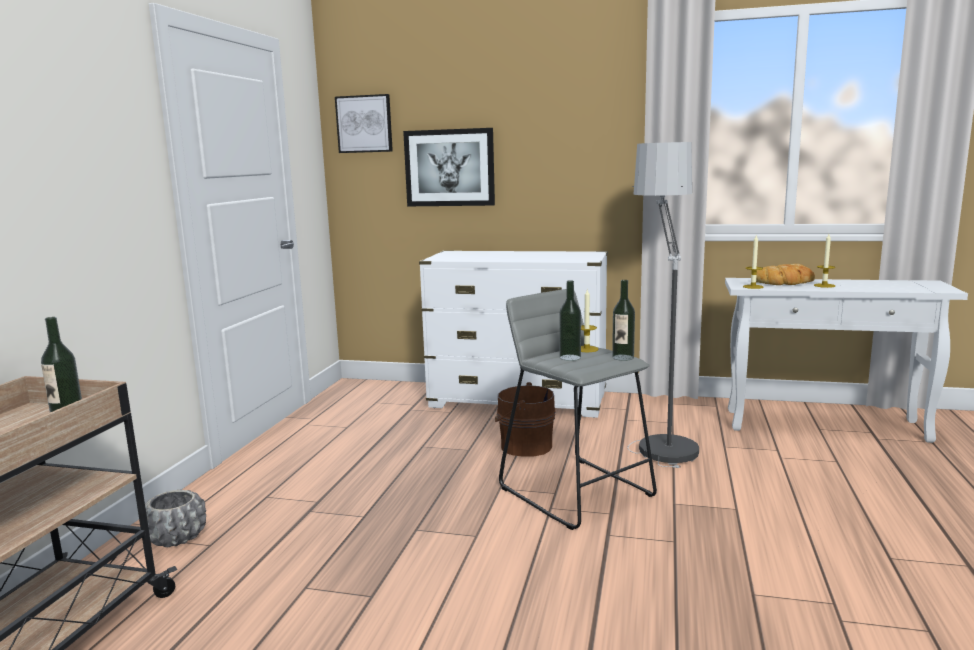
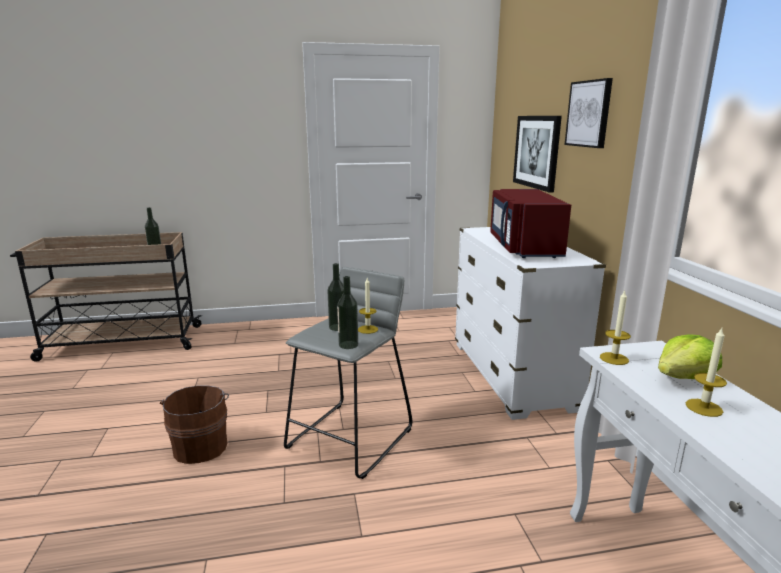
camera: 65 degrees right, 5 degrees up
(177, 537) = (239, 334): grey planter -> none
(364, 124) = (507, 108): picture -> picture (589, 114)
(524, 446) = (419, 398): brown bucket -> brown bucket (201, 445)
(530, 257) = (523, 247): none -> red microwave
(659, 435) = (506, 464): floor lamp -> none
(785, 282) = (684, 377): bread -> lettuce

